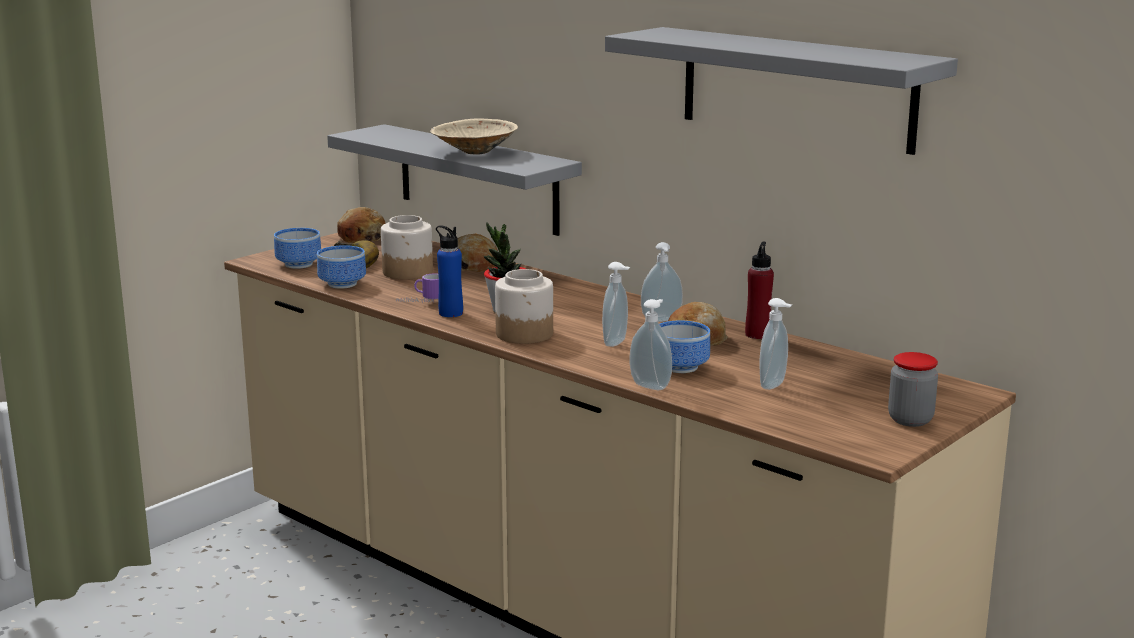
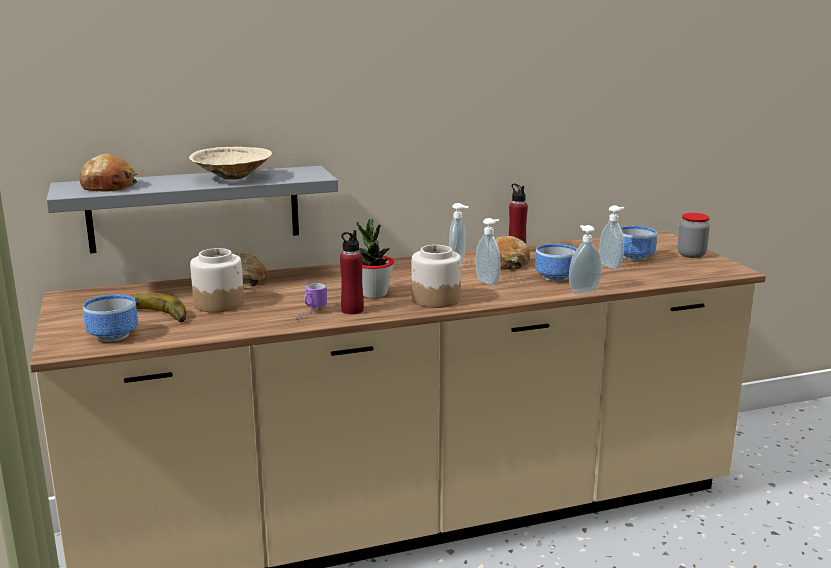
camera: 60 degrees left, 0 degrees up
(341, 284) = (208, 331): bowl -> bowl (636, 257)
(361, 237) = (80, 301): bread -> bread (109, 186)
(450, 313) = (352, 310): blue bottle -> red bottle
(796, 88) = (515, 71): grey shelf -> none

